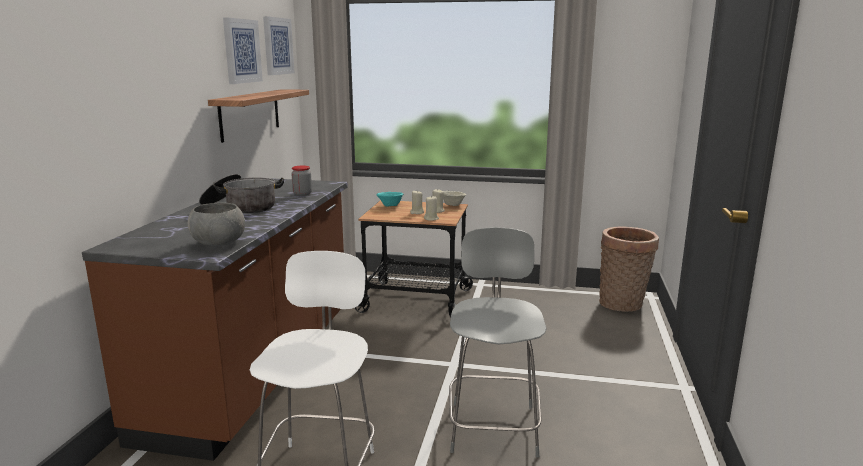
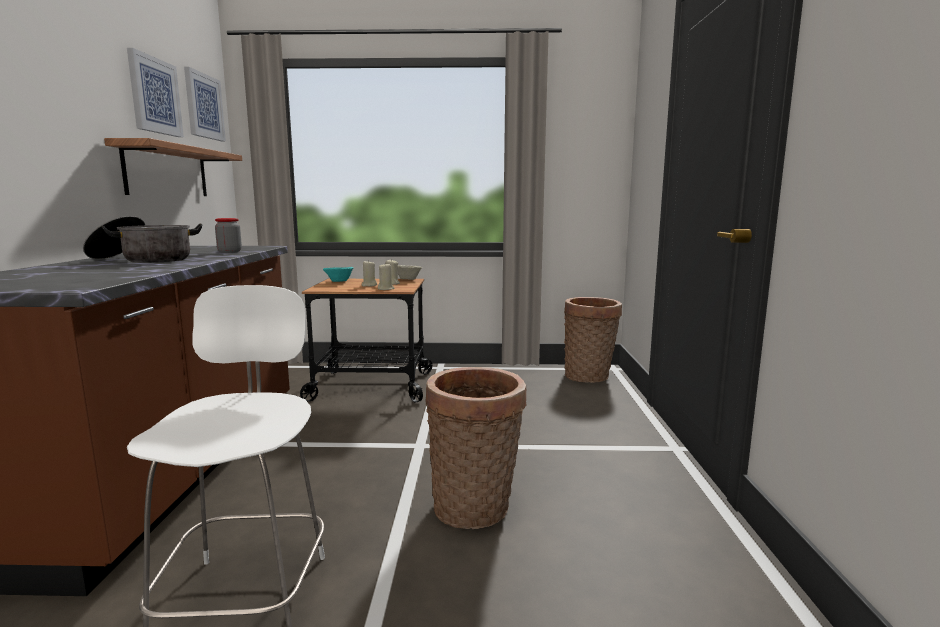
camera: 10 degrees left, 5 degrees down
(218, 243) = (93, 280): grey bowl -> none
(493, 426) = (476, 509): grey chair -> basket

